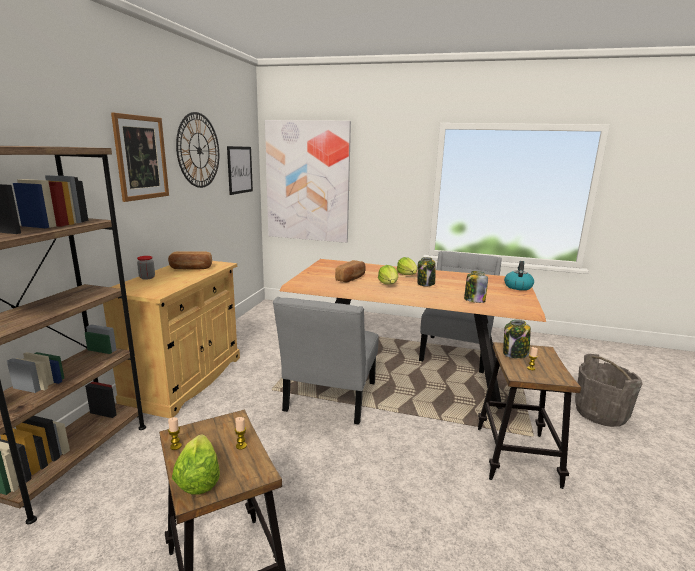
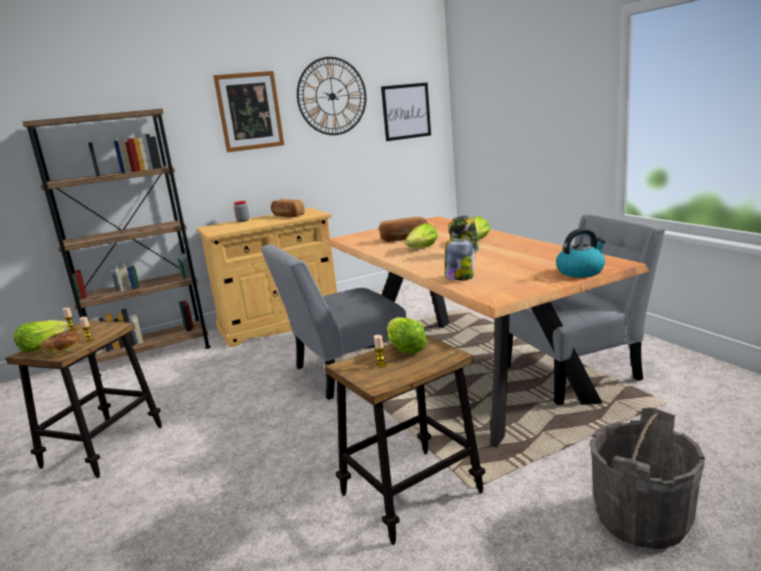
camera: 50 degrees right, 0 degrees up
(251, 468) = (63, 351): none -> bread
(307, 182) = (487, 119): picture -> none
(515, 354) = (405, 348): jar -> lettuce

